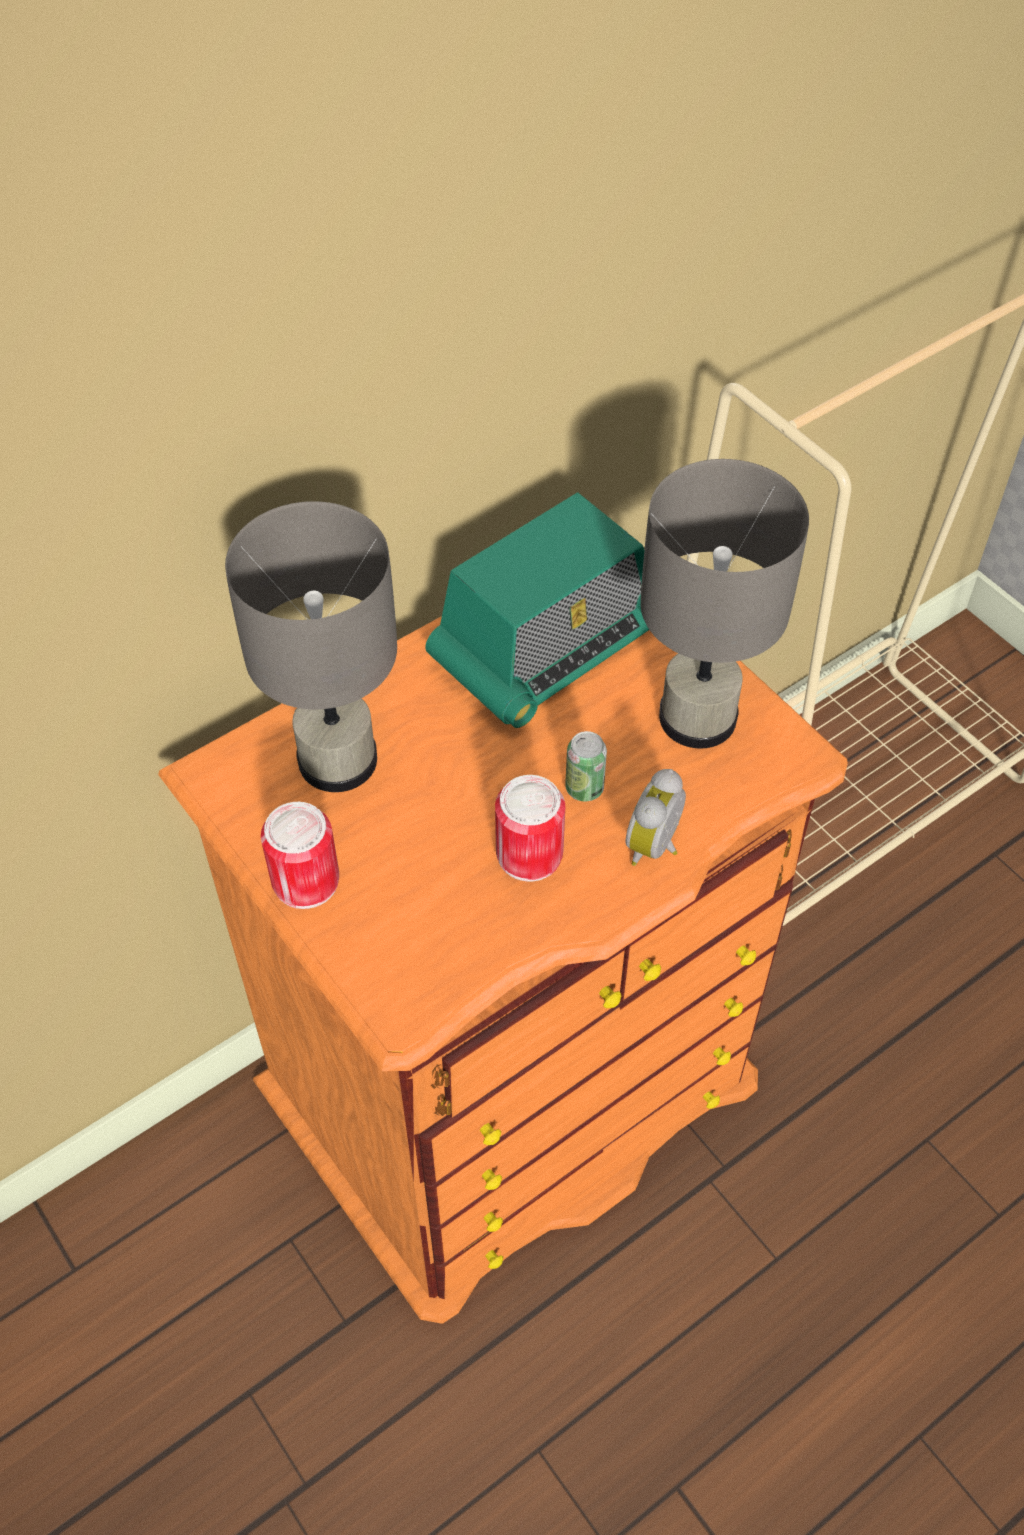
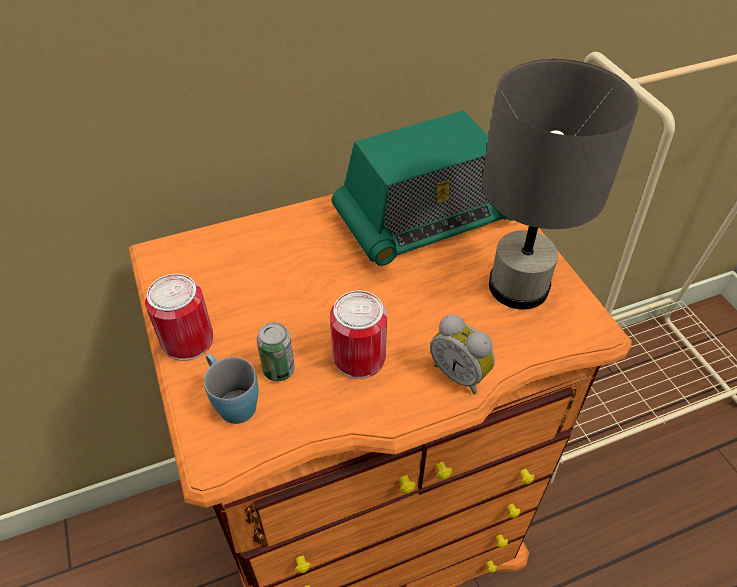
camera: 15 degrees right, 5 degrees down
(335, 760) = (245, 263): grey table lamp -> none
(395, 943) = (232, 401): none -> blue mug
(584, 788) = (417, 318): can -> can (279, 370)
(656, 846) = (460, 374): alarm clock -> alarm clock turned 90 degrees counterclockwise

